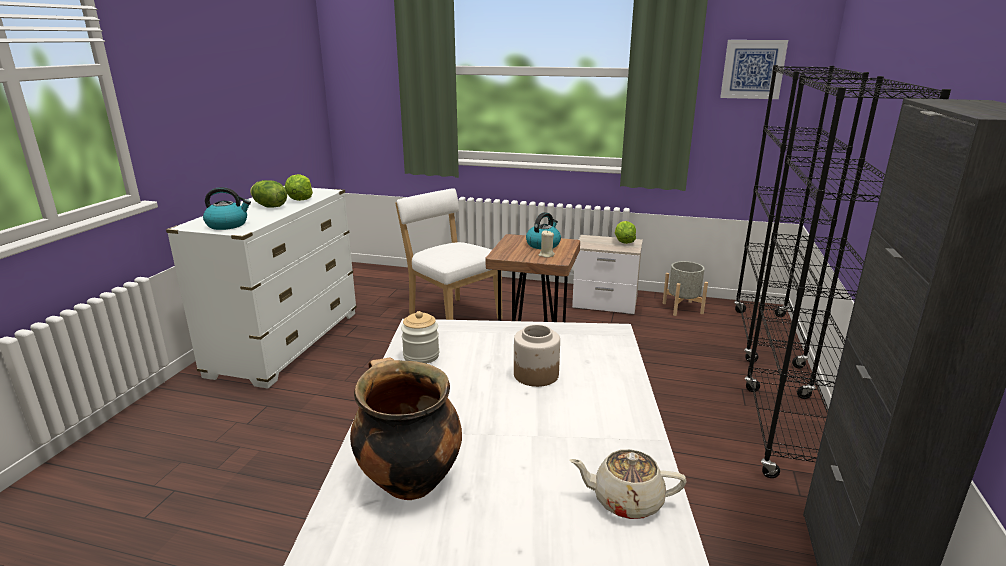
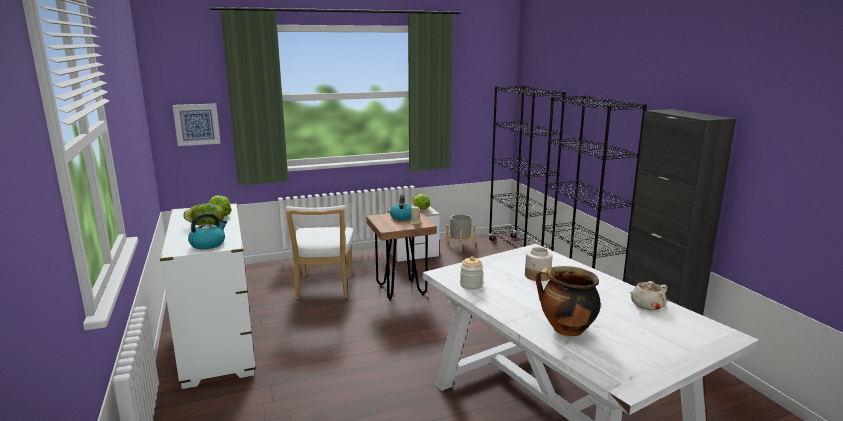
camera: 35 degrees left, 5 degrees down
(452, 316) = (324, 289): white chair -> white chair turned 105 degrees counterclockwise
(753, 69) = (476, 88): picture -> picture (197, 124)

